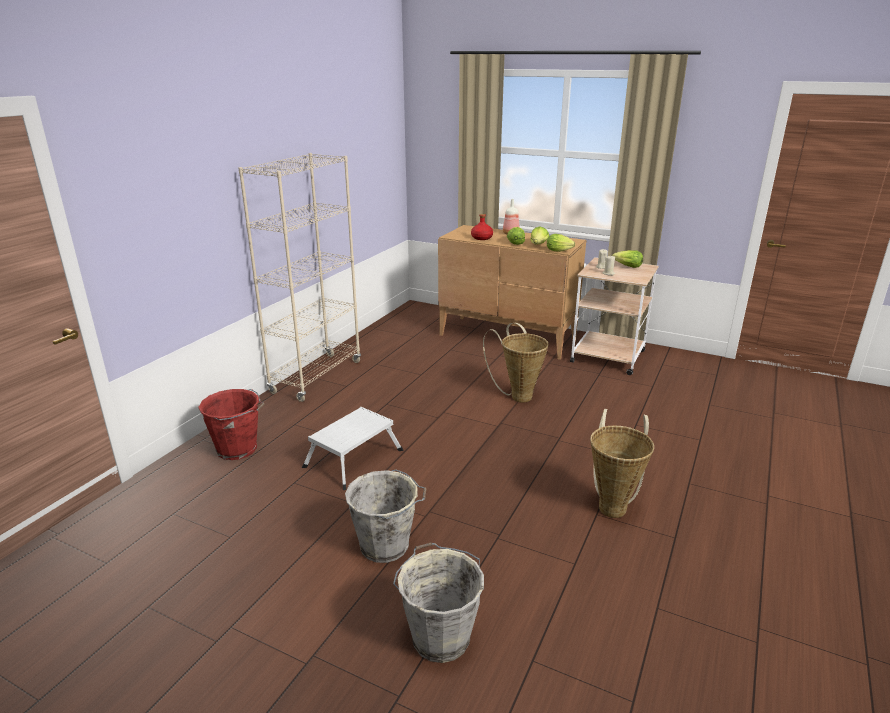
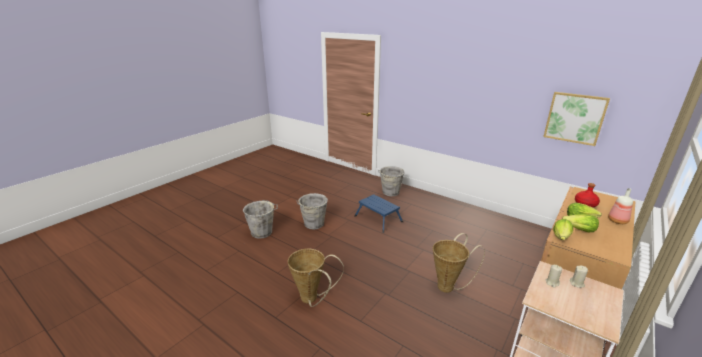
camera: 100 degrees right, 0 degrees up
(238, 449) = (390, 192): red bucket -> grey bucket
(316, 377) = (463, 209): beige bookcase -> none
(354, 175) = (575, 118): none -> picture
(354, 458) = (378, 219): white step ladder -> blue step ladder
(627, 266) = (593, 307): lettuce -> none

